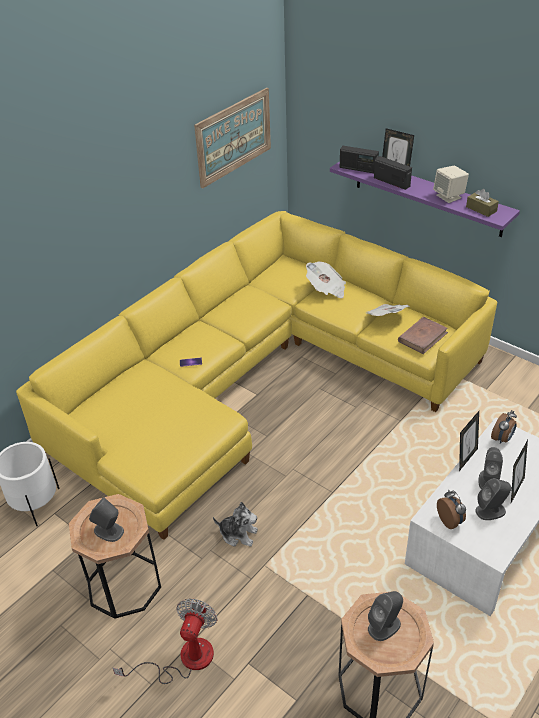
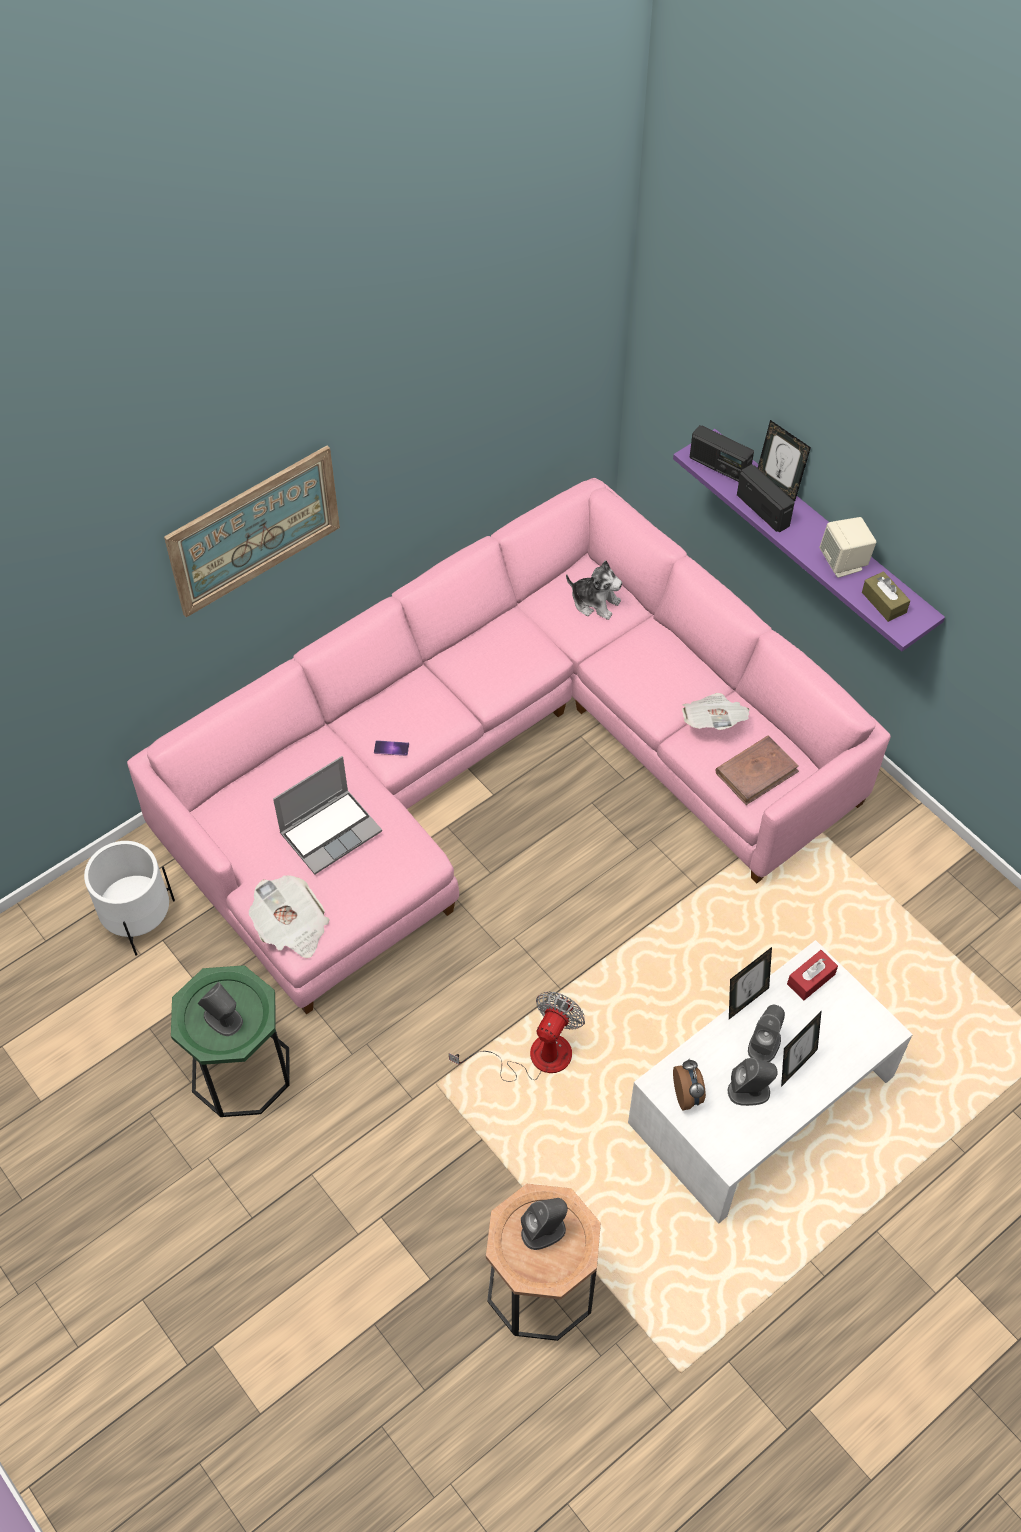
camera: 10 degrees right, 15 degrees up
(124, 584) = (241, 1070): brown side table -> green side table
(161, 411) = (331, 831): none -> laptop
(184, 659) = (300, 1193): fan -> fan (534, 1057)
(233, 137) = (523, 379): picture -> picture (254, 530)
(238, 534) = (410, 1027): plush toy -> plush toy (595, 602)
(256, 378) = (499, 764): yellow sofa -> pink sofa
(326, 289) = (635, 645): newspaper -> newspaper (291, 927)
(502, 439) = (811, 979): alarm clock -> red tissue box

